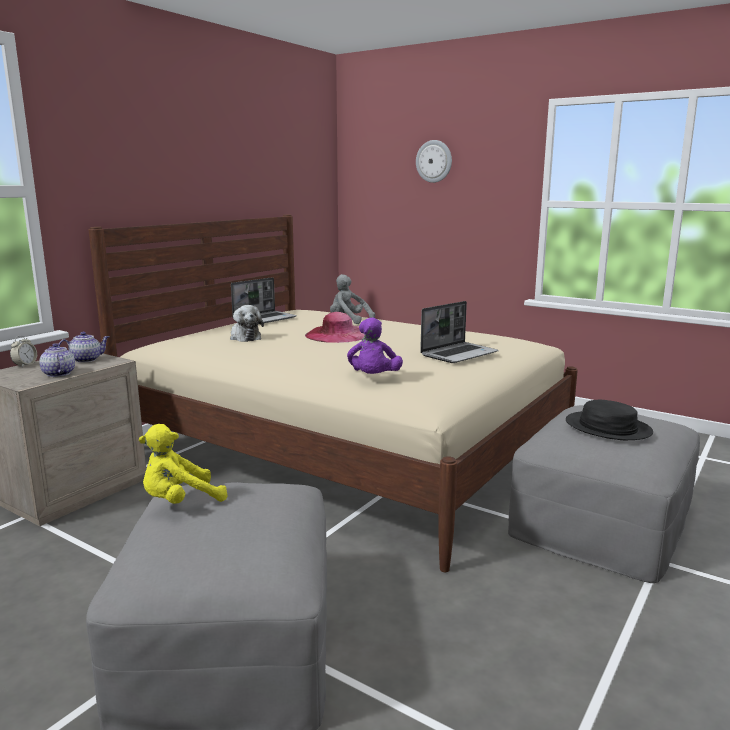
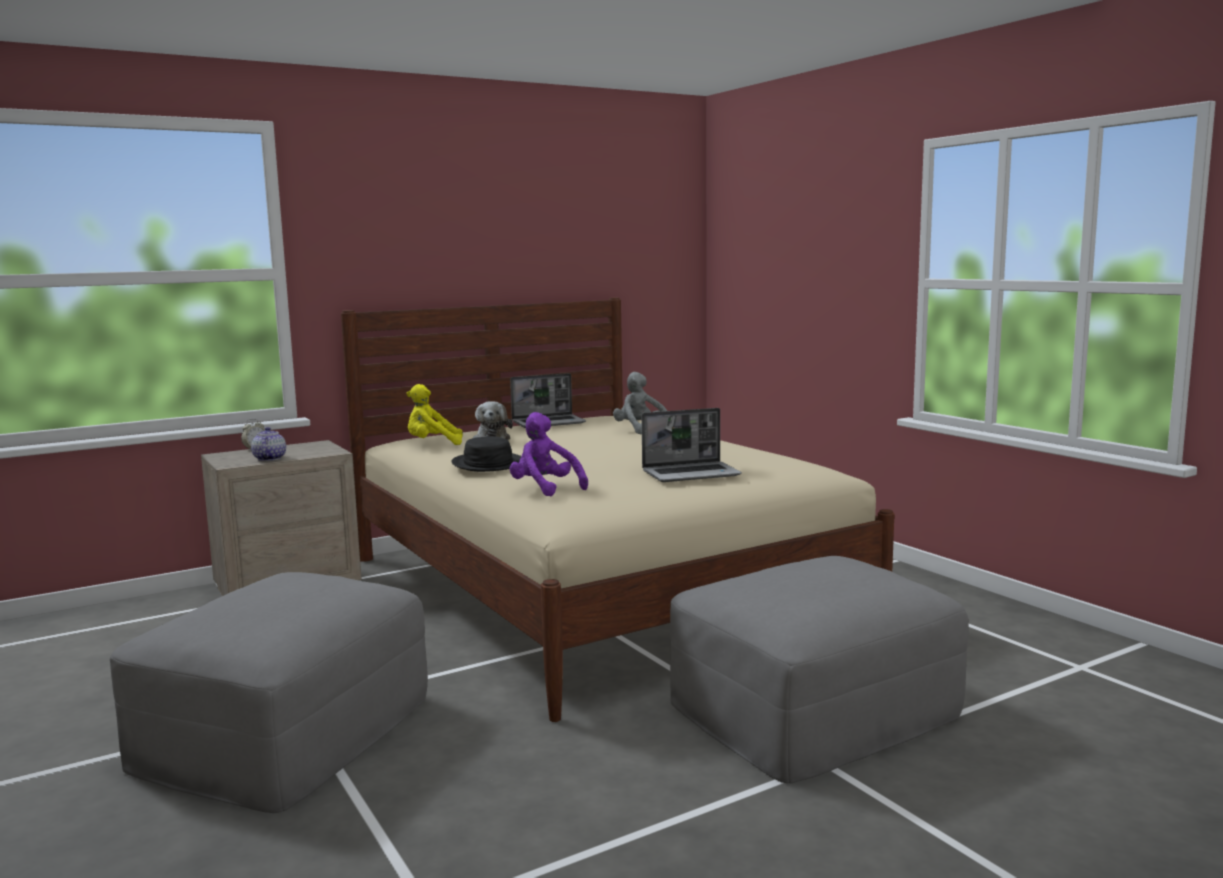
camera: 25 degrees right, 5 degrees down
(86, 359) = (312, 449): teapot -> none
(180, 502) = (262, 581): yellow plush toy -> yellow plush toy (432, 444)
(337, 334) = (593, 443): pink hat -> none
(373, 378) = (545, 489): purple plush toy -> purple plush toy turned 105 degrees clockwise
(434, 161) = (802, 227): wall clock -> none
(607, 428) = (804, 579): black hat -> black hat (488, 464)

